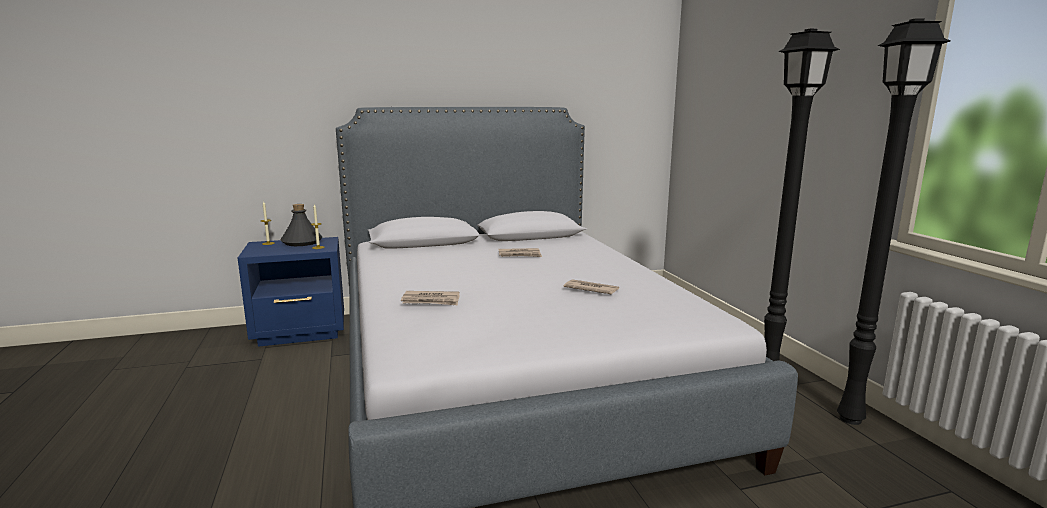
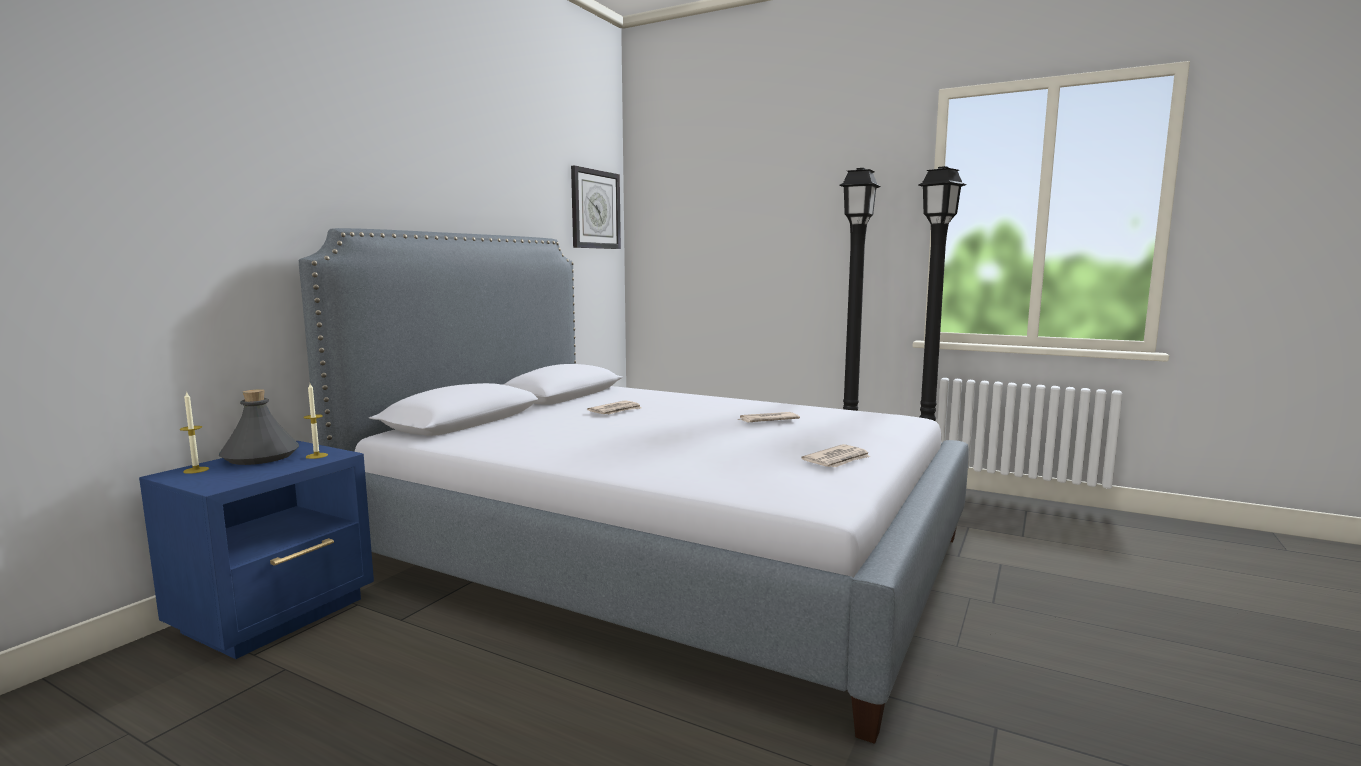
camera: 45 degrees left, 5 degrees down
(431, 301) = (687, 458): newspaper -> newspaper (838, 460)
(633, 78) = (595, 209): none -> wall clock

